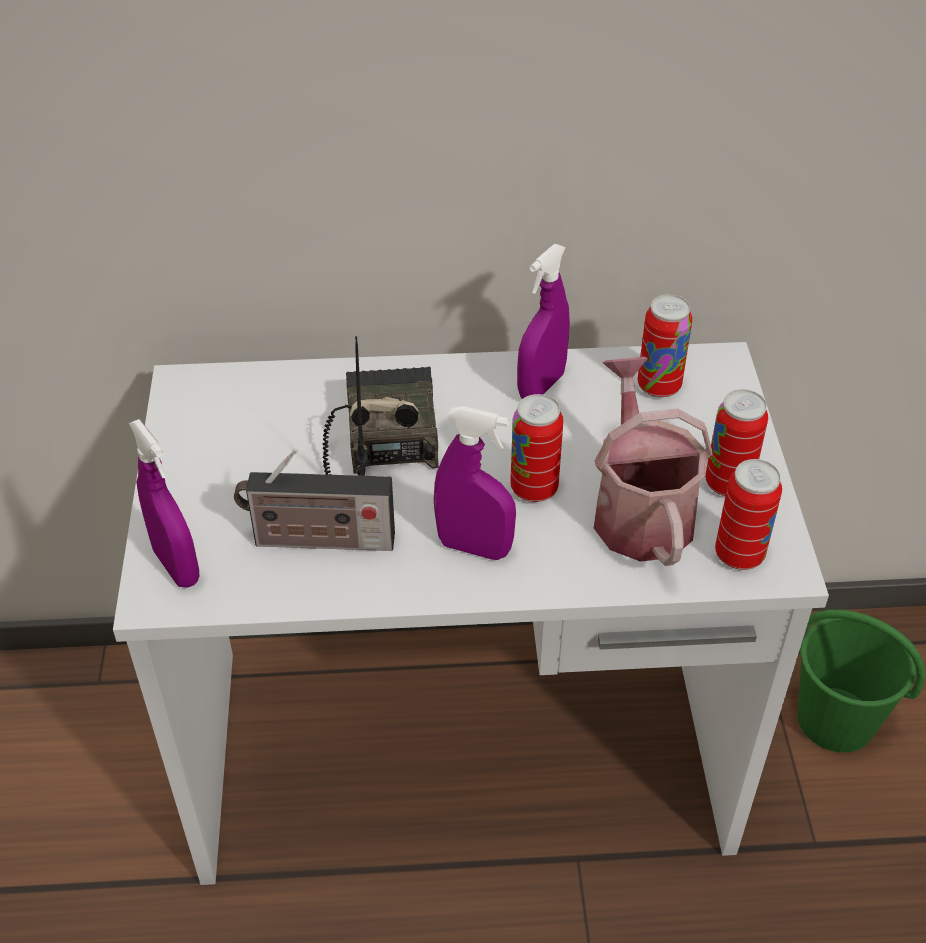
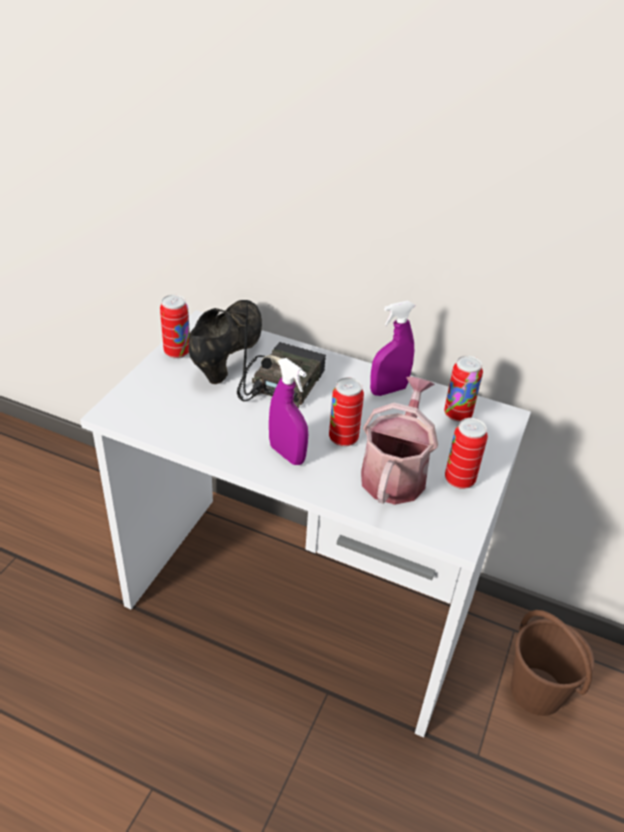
camera: 25 degrees right, 5 degrees down
(176, 566) = (132, 403): purple spray bottle -> none
(266, 424) = (227, 355): none -> black shoe
(317, 541) = (209, 419): radio -> none
(739, 555) = (436, 519): can -> can (177, 352)
(834, 719) = (535, 690): green bucket -> brown bucket

